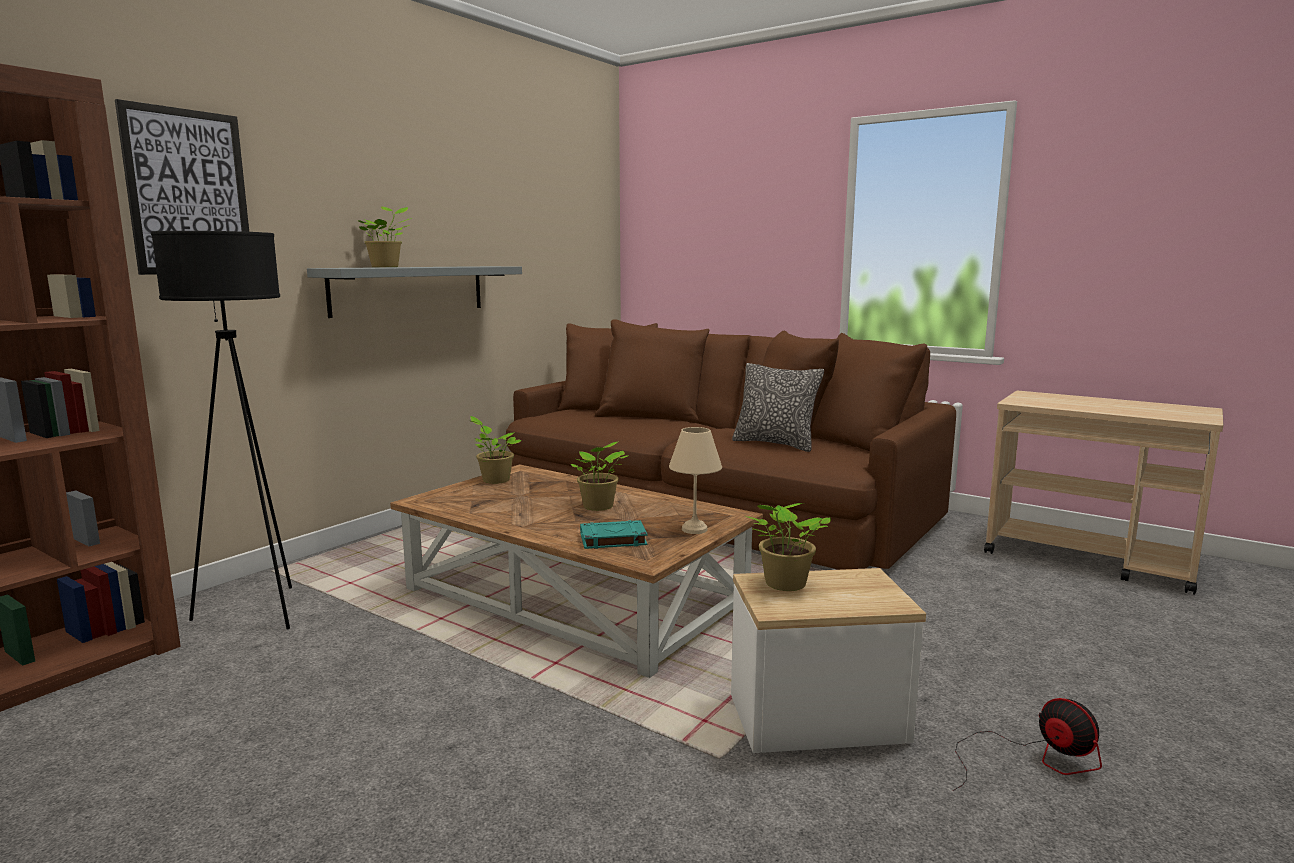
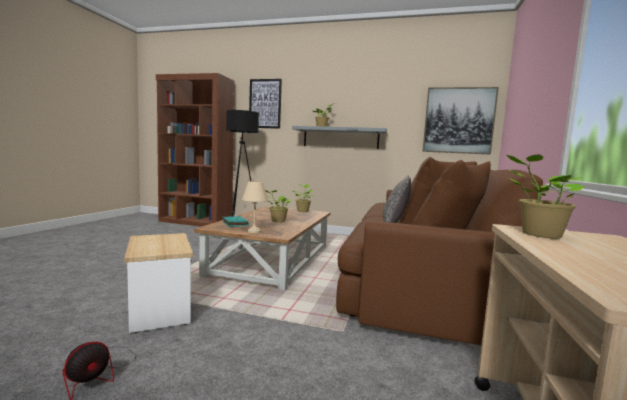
camera: 70 degrees right, 5 degrees down
(578, 245) = (458, 120): none -> picture
(783, 585) = (169, 238): potted plant -> potted plant (538, 234)

